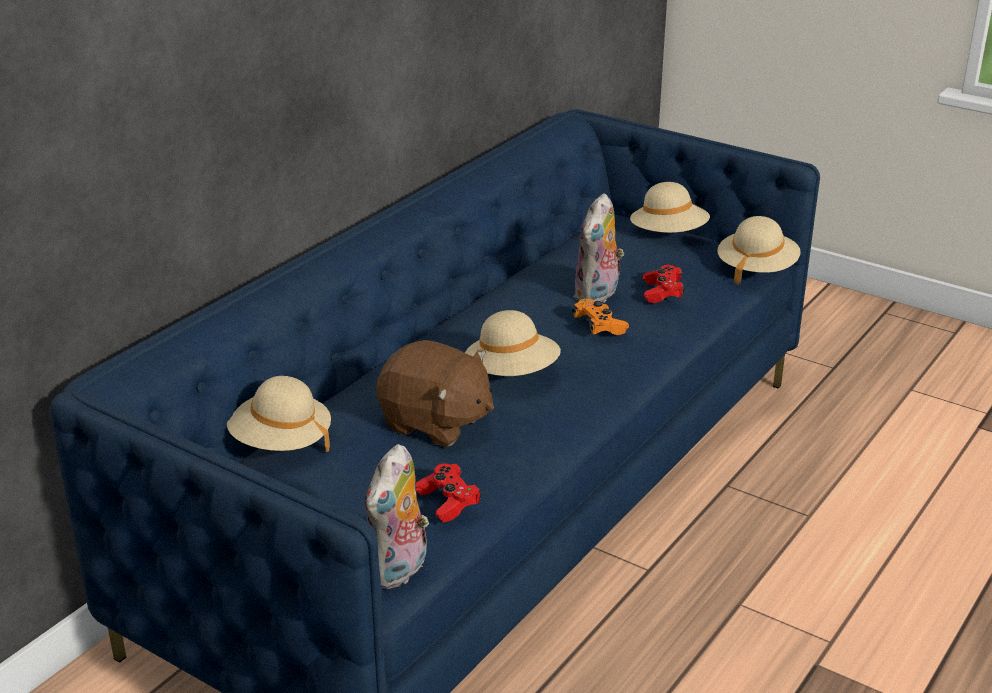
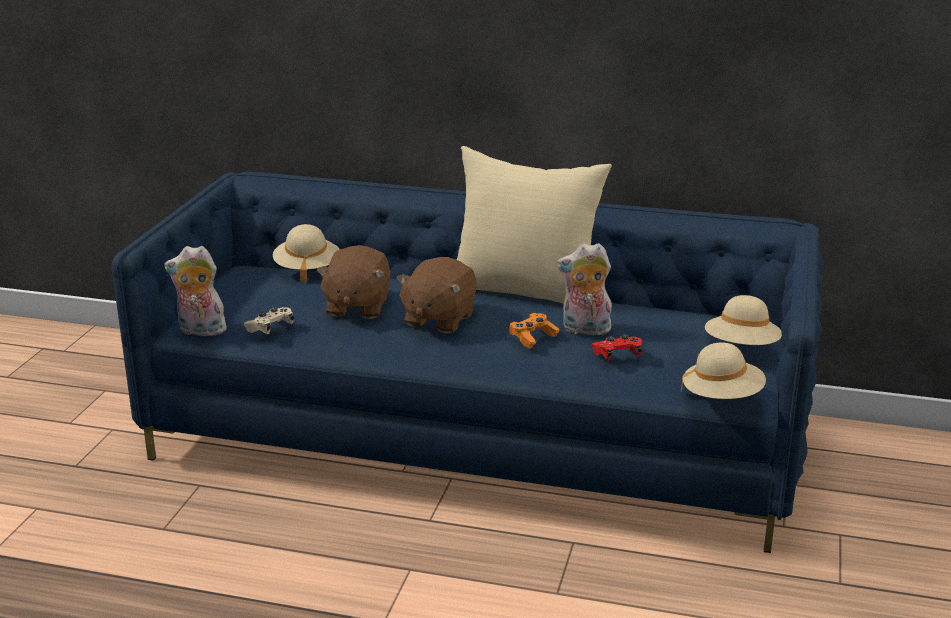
camera: 70 degrees right, 5 degrees down
(448, 502) = (270, 328): red game controller -> beige game controller
(471, 305) = (526, 289): none -> beige pillow
(512, 373) = (438, 319): beige hat -> brown plush toy

